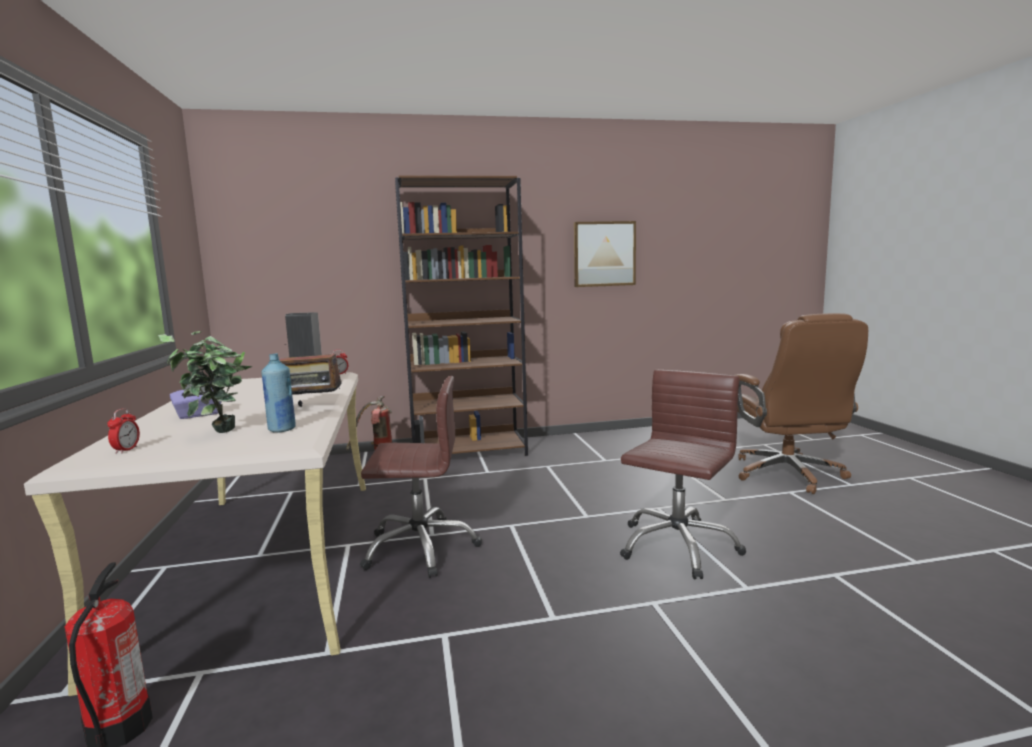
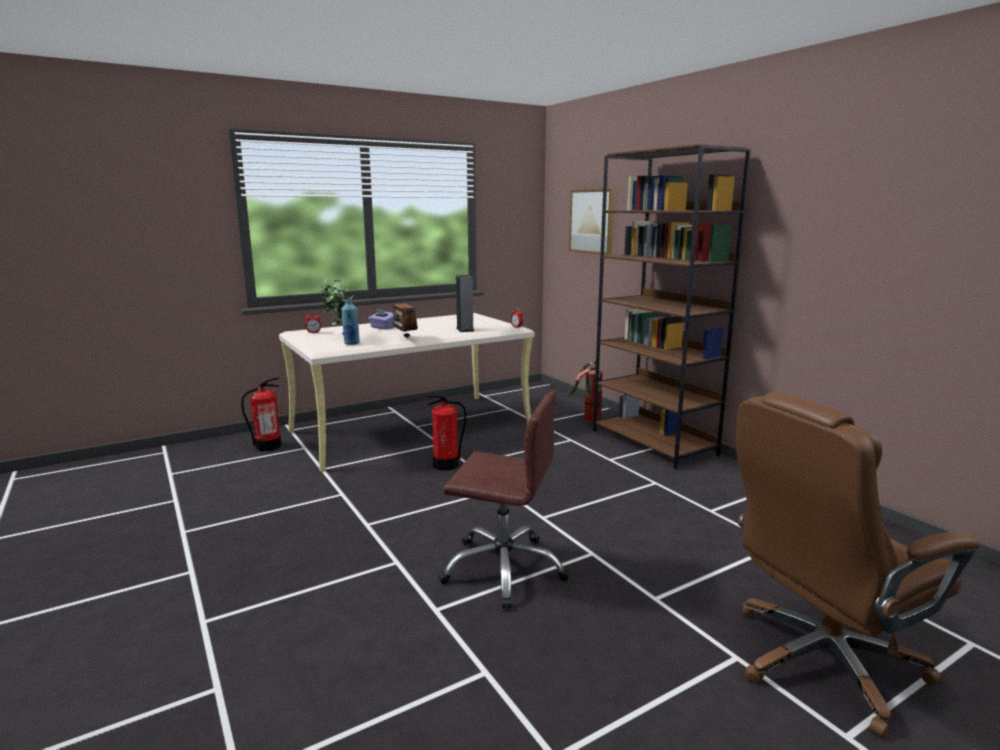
camera: 70 degrees right, 5 degrees up
(420, 548) = (446, 465): brown office chair -> fire extinguisher
(604, 254) = (871, 242): picture -> picture (592, 221)

